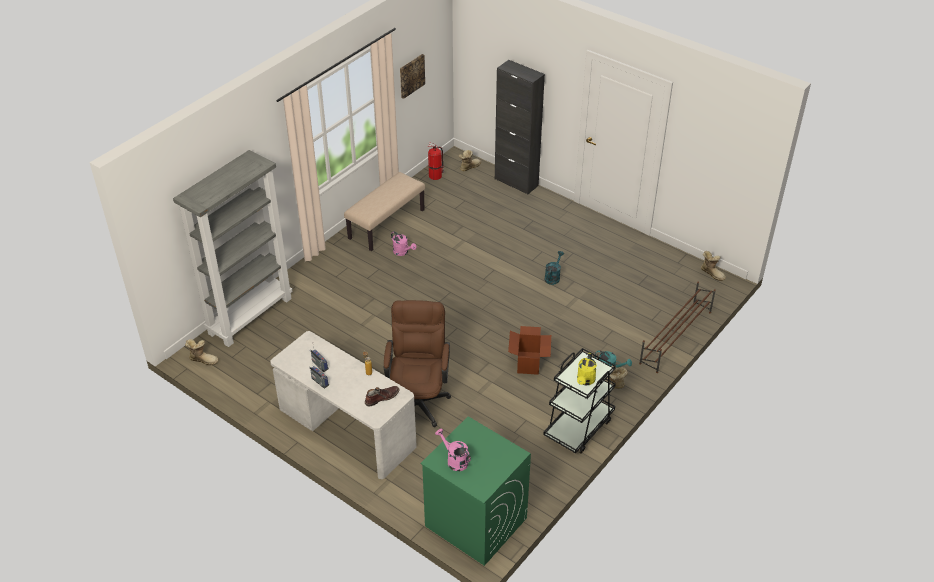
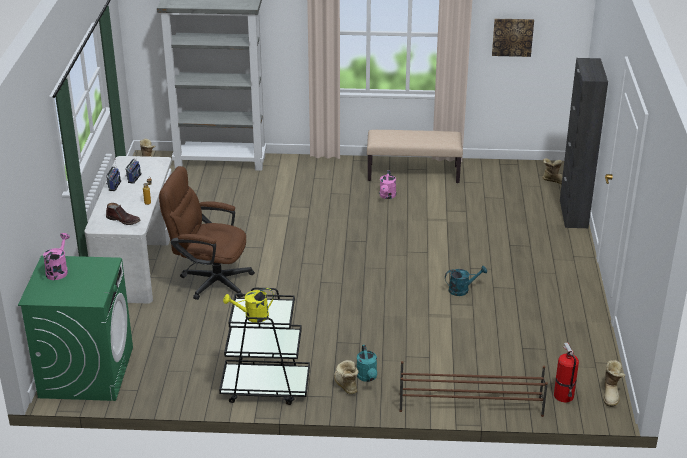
camera: 55 degrees right, 10 degrees down
(418, 398) = (209, 280): brown office chair -> brown office chair turned 135 degrees counterclockwise
(436, 176) = (516, 169): fire extinguisher -> fire extinguisher (564, 396)
(529, 363) = (322, 323): cardboard box -> none

